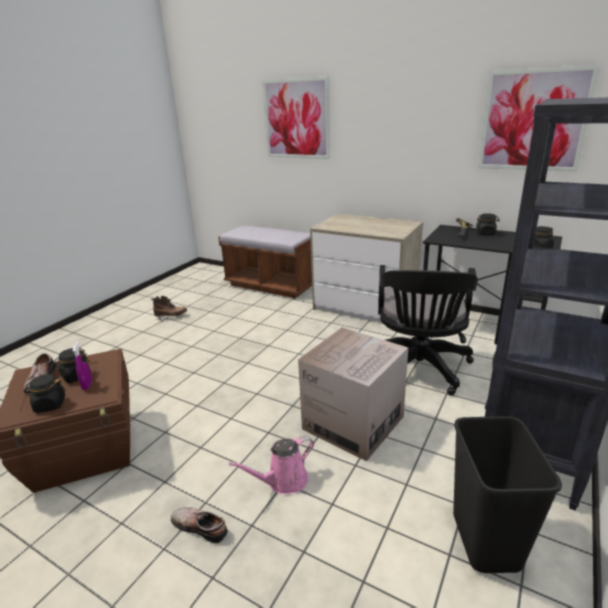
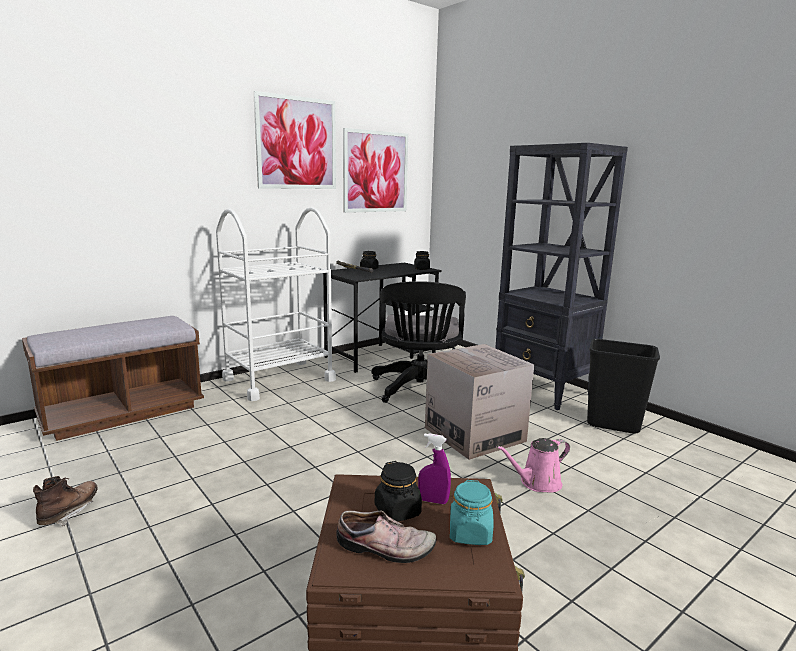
camera: 70 degrees left, 10 degrees down
(50, 405) = (470, 533): black jar -> turquoise jar
(201, 526) = (584, 540): shoe -> none
(284, 481) = (537, 483): pink watering can -> pink watering can turned 75 degrees clockwise
(296, 119) = (128, 159): picture -> picture (296, 143)
(366, 306) = (279, 379): dresser -> white cart
(419, 369) = (419, 390): black office chair -> black office chair turned 60 degrees clockwise

